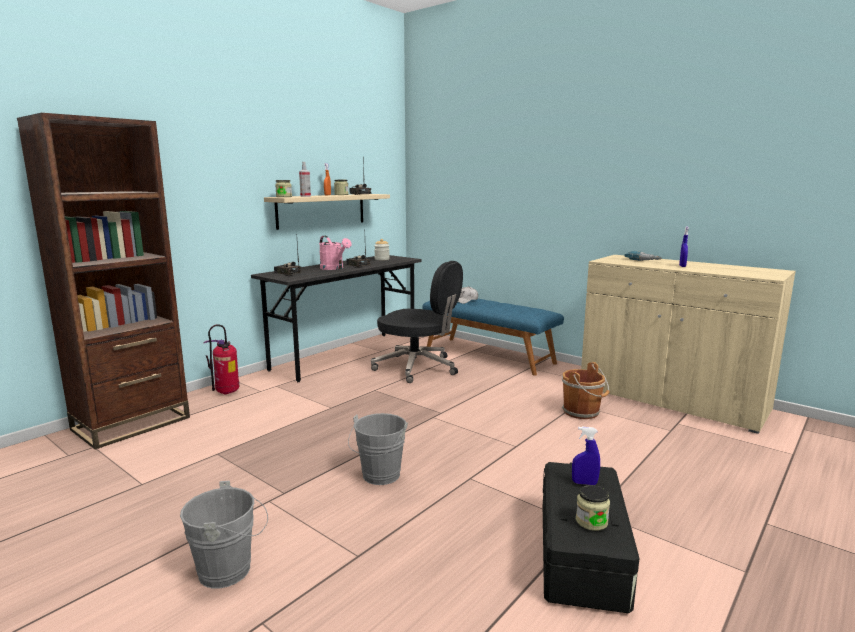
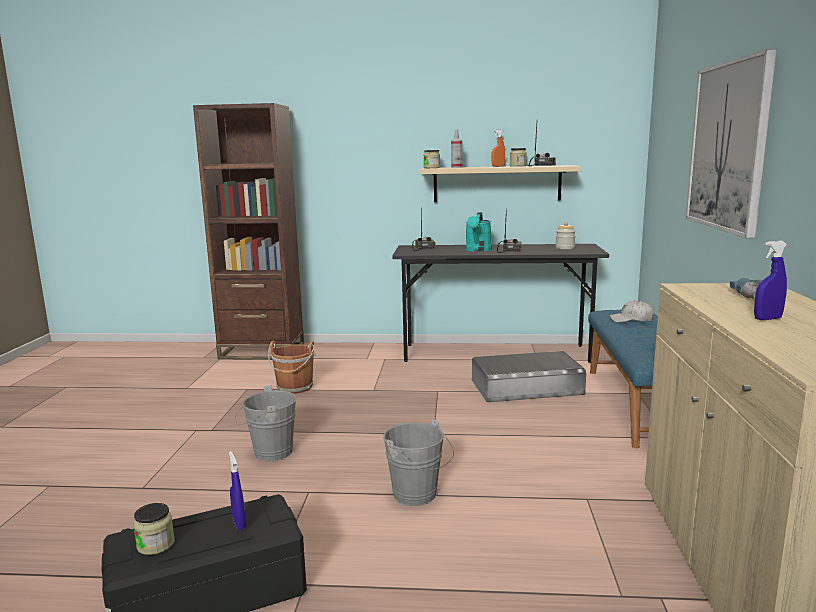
camera: 55 degrees right, 0 degrees up
(226, 393) = (346, 352): fire extinguisher -> none
(231, 570) = (102, 453): grey bucket -> grey bucket (418, 496)
(334, 268) = (477, 250): pink watering can -> turquoise watering can
(418, 368) = (526, 387): black office chair -> grey storage box
(536, 180) = (728, 146): none -> picture
(582, 412) = (568, 509): brown bucket -> brown bucket (294, 388)

